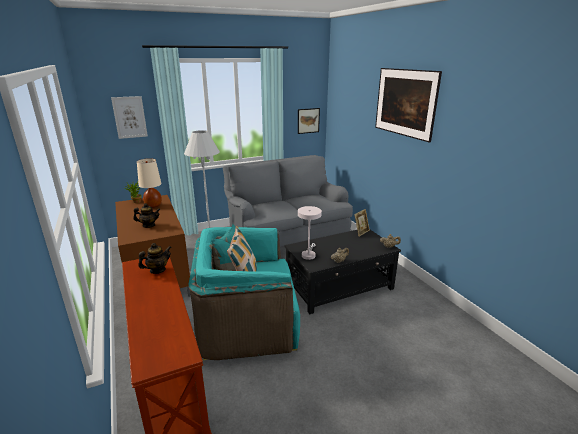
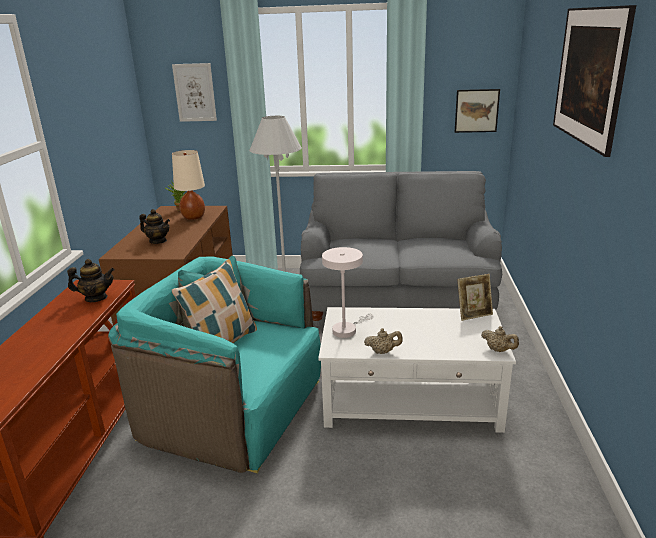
camera: 30 degrees right, 0 degrees up
(340, 286) = (411, 399): black coffee table -> white coffee table

